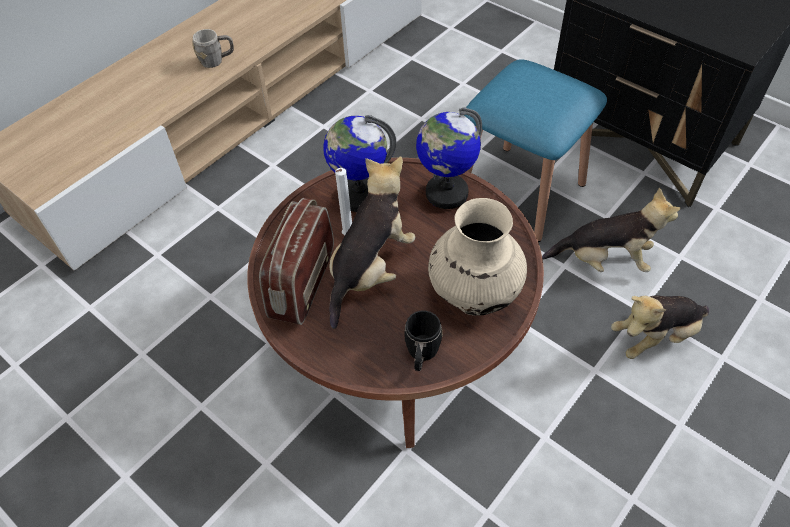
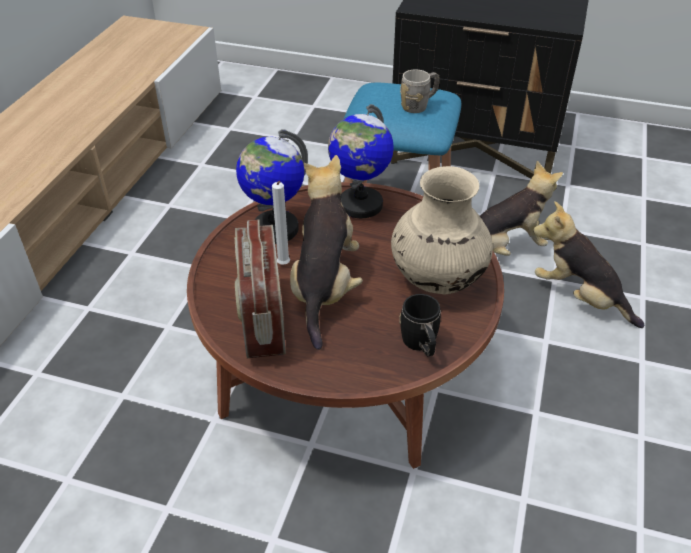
camera: 25 degrees left, 10 degrees down
(217, 61) = (45, 152): grey mug -> grey mug (419, 105)
(655, 336) = (579, 297): plush toy -> plush toy turned 90 degrees clockwise

